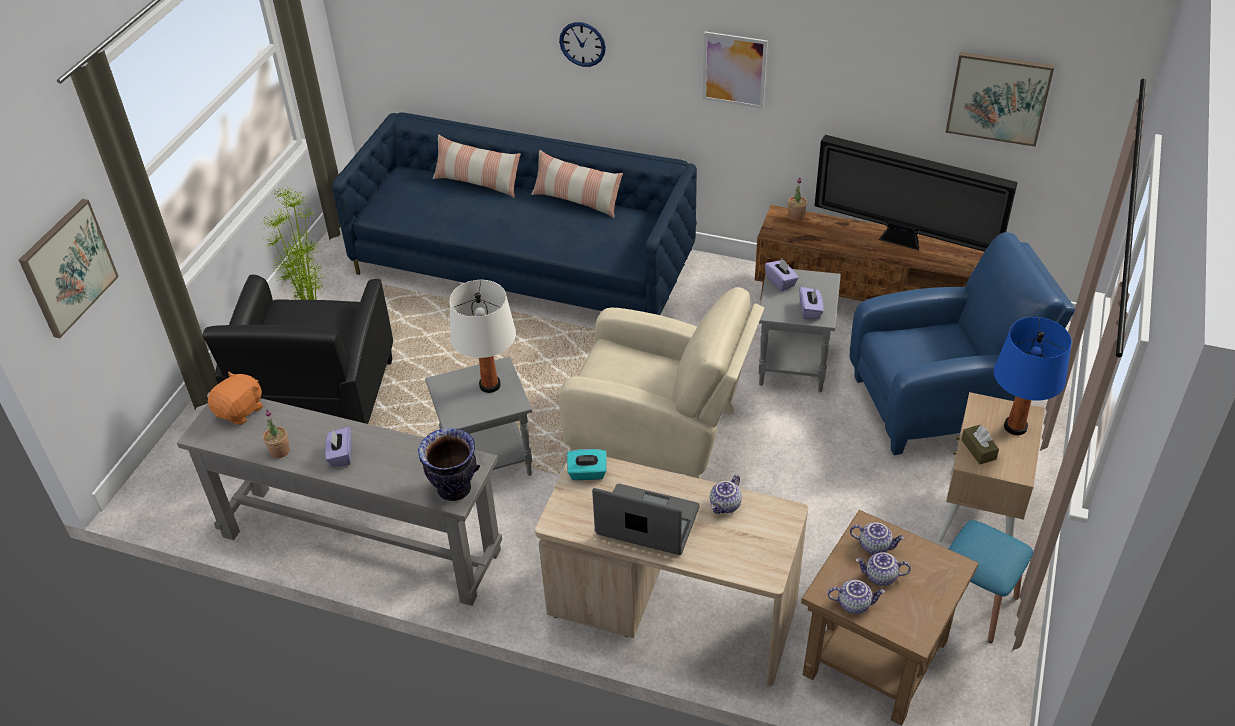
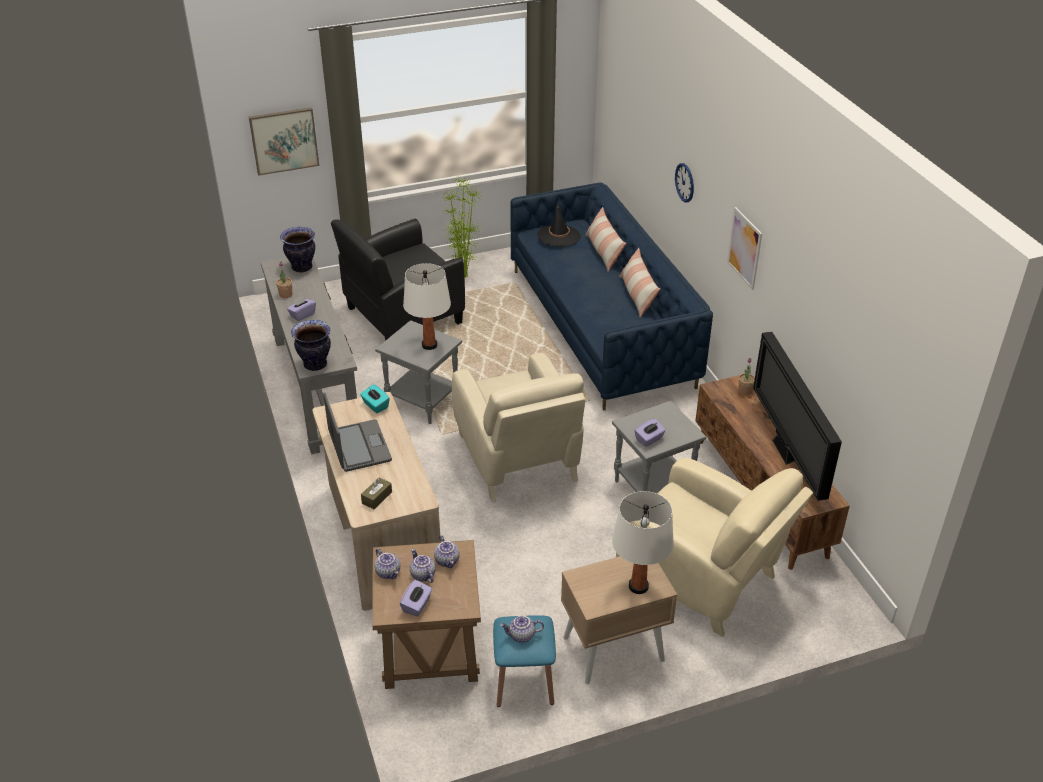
camera: 50 degrees right, 5 degrees down
(240, 411) = (301, 267): orange plush toy -> vase
(410, 196) = (559, 236): none -> black hat
(725, 505) = (403, 472): teapot -> teapot (521, 636)
(781, 282) = (662, 413): purple tissue box -> purple tissue box (417, 605)
(941, 403) = (702, 580): blue armchair -> beige armchair
(978, 449) = (594, 576): brown tissue box -> brown tissue box (377, 497)
(998, 98) = (867, 365): picture -> none
(1015, 427) = (638, 586): blue table lamp -> white table lamp

